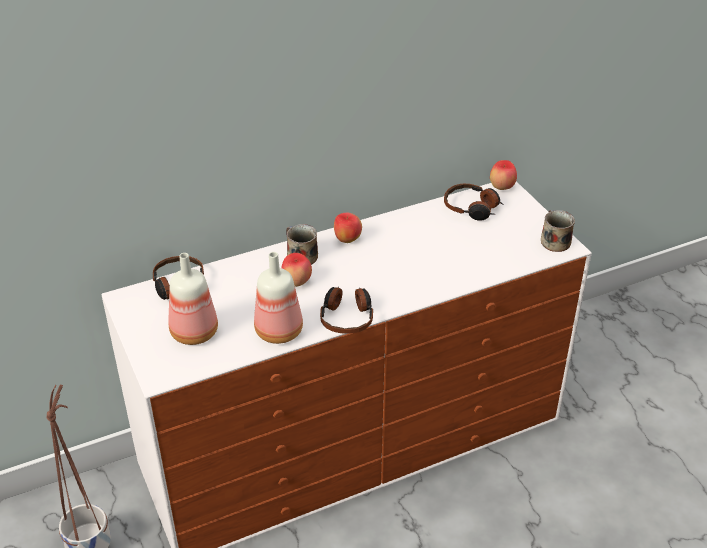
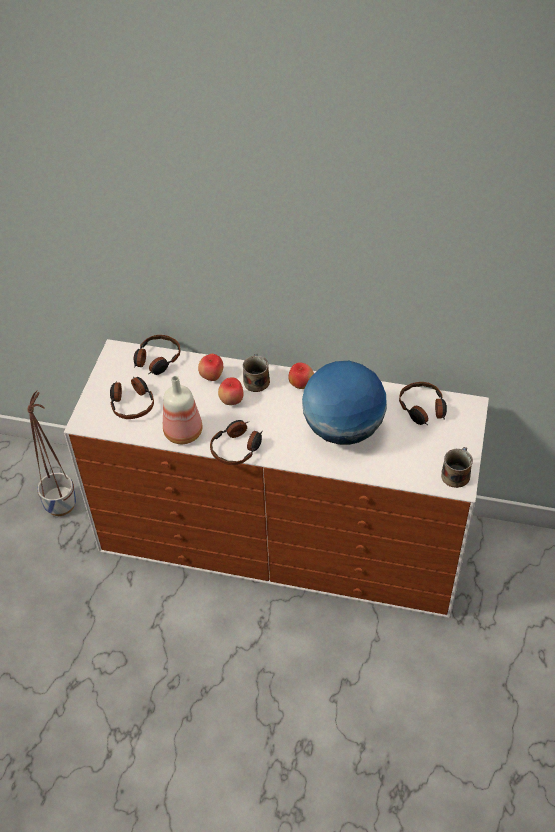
camera: 40 degrees right, 10 degrees up
(194, 334) = (132, 403): bottle -> headphones
(424, 254) = (343, 429): none -> globe
(502, 187) = (468, 403): apple -> apple (212, 377)

